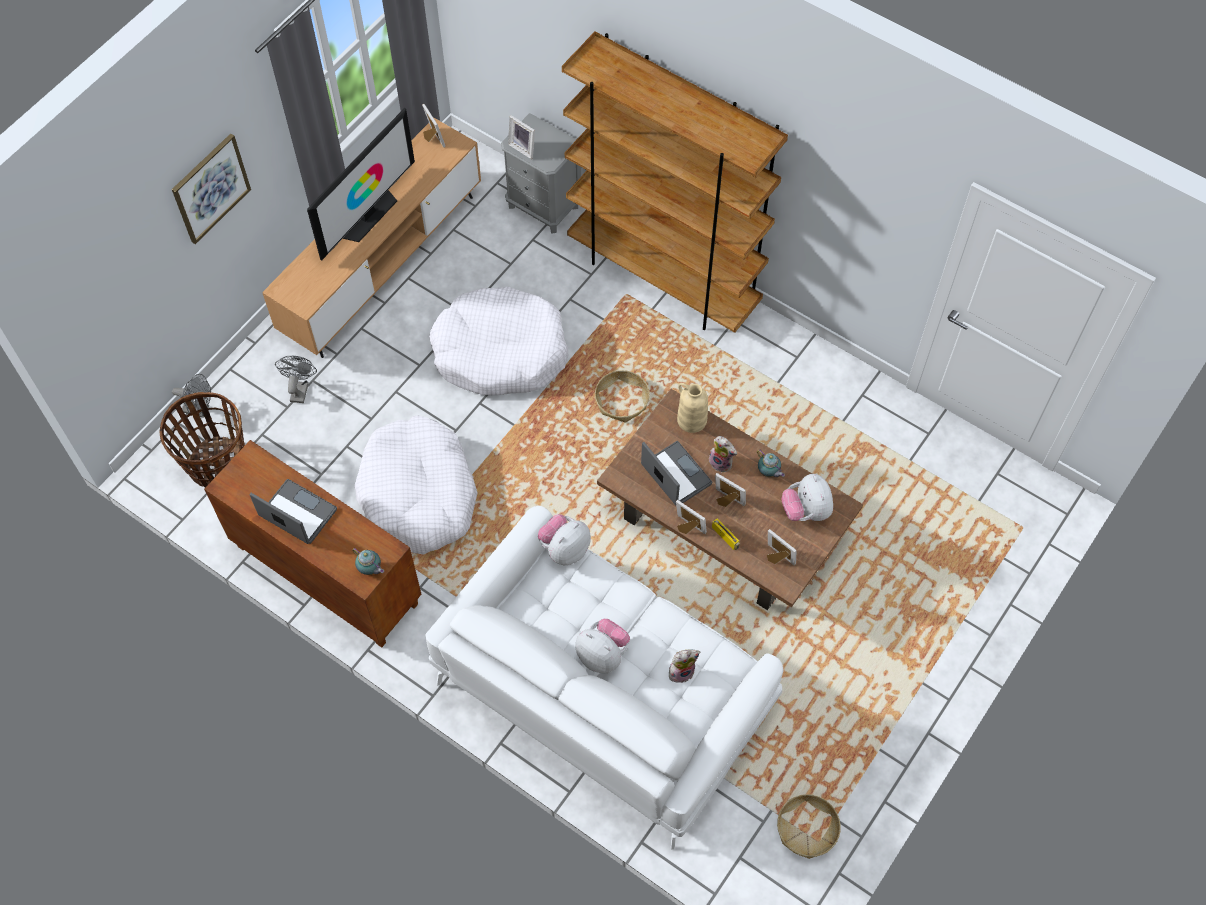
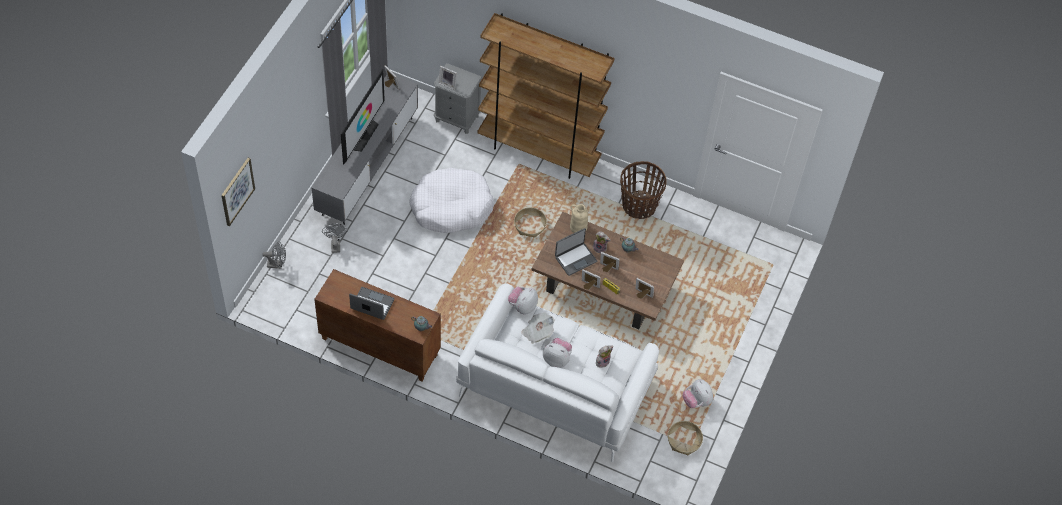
camera: 15 degrees left, 5 degrees down
(210, 188) = (289, 127): picture -> picture (237, 191)
(217, 464) = (296, 294): basket -> basket (639, 206)
(383, 267) = (368, 166): brown tv stand -> grey tv stand
(419, 494) = (422, 294): white dog bed -> none
(579, 599) = (537, 332): none -> newspaper
(675, 475) = (575, 258): laptop -> laptop turned 105 degrees clockwise
(806, 510) = (653, 267): plush toy -> plush toy (696, 401)

